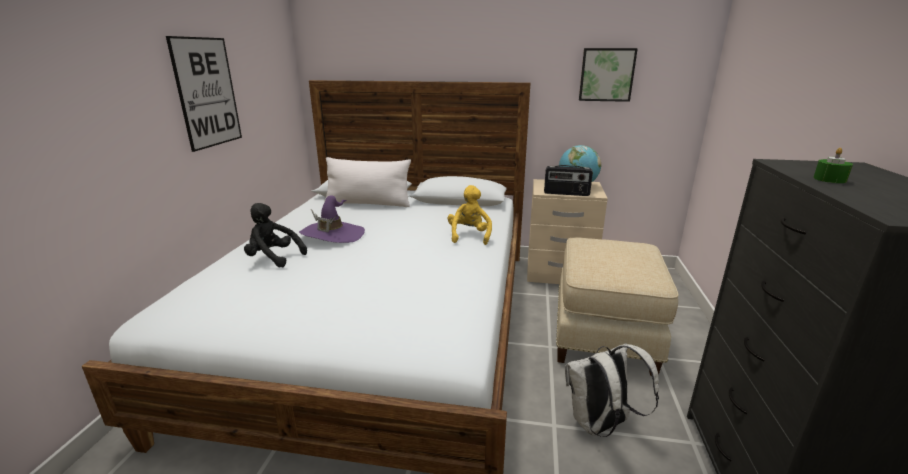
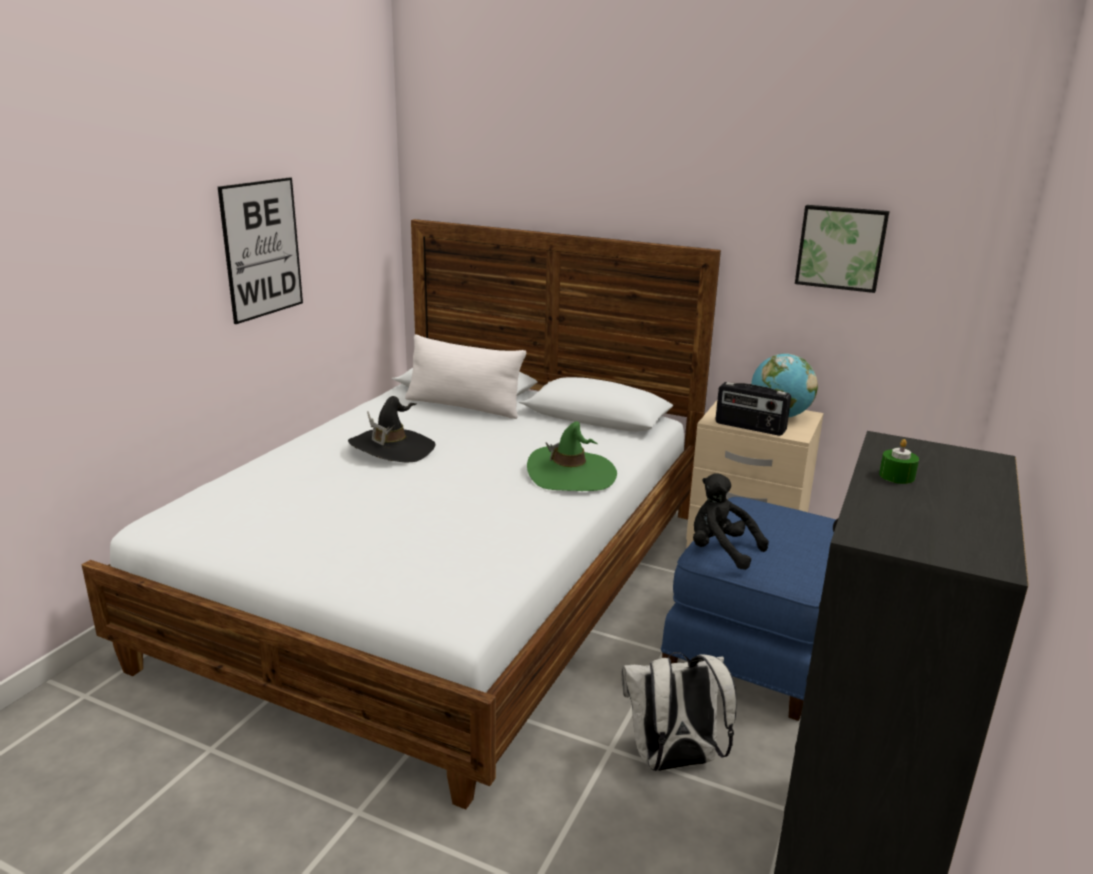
camera: 15 degrees right, 0 degrees up
(273, 258) = (307, 471): black plush toy -> black plush toy (721, 551)
(332, 235) = (392, 448): purple hat -> black hat
(469, 236) = (571, 474): yellow plush toy -> green hat
(605, 334) = (758, 649): beige ottoman -> blue ottoman

